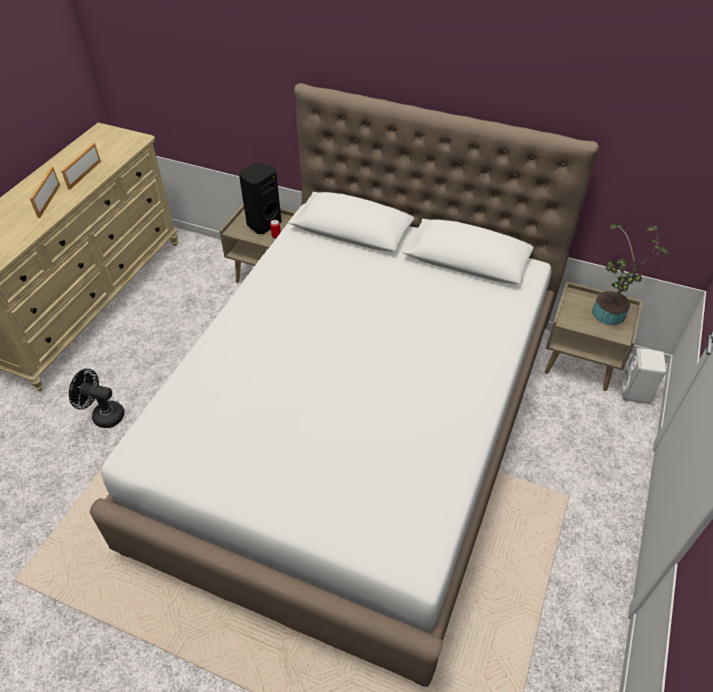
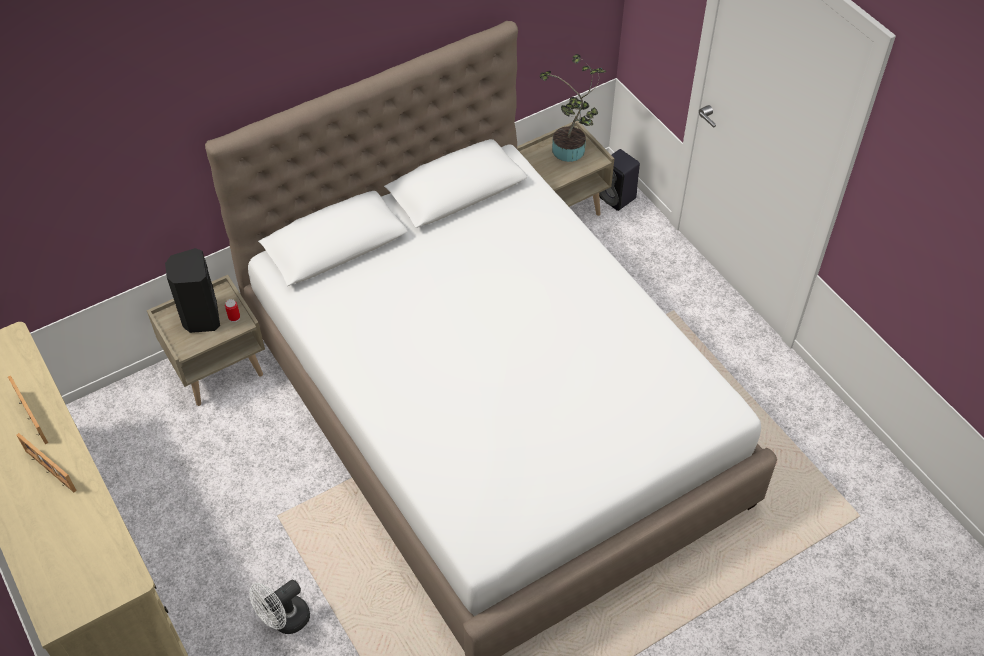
camera: 55 degrees left, 5 degrees up
(103, 415) = (284, 620): black fan -> white fan
(635, 392) = (617, 197): white speaker -> black speaker

